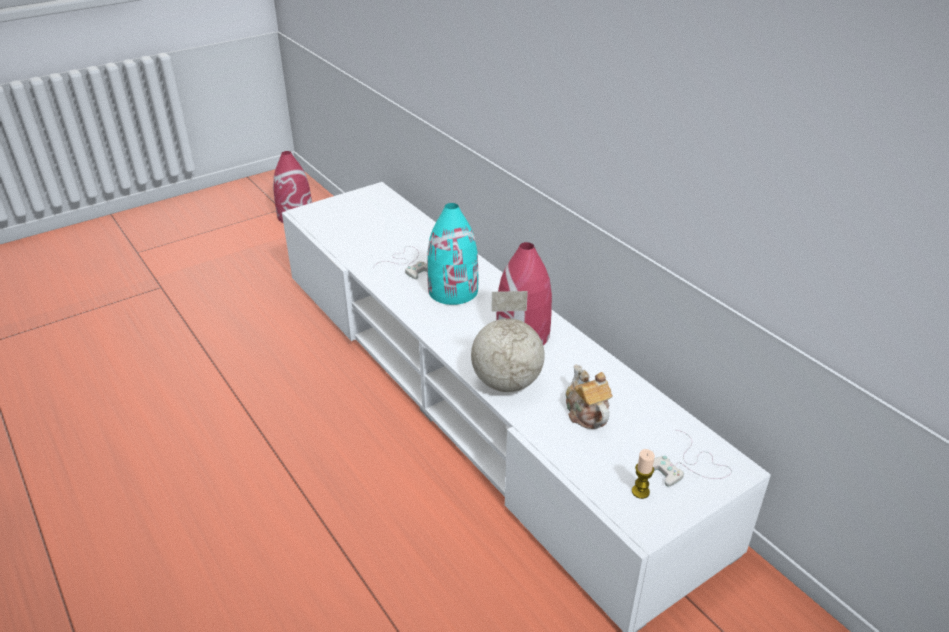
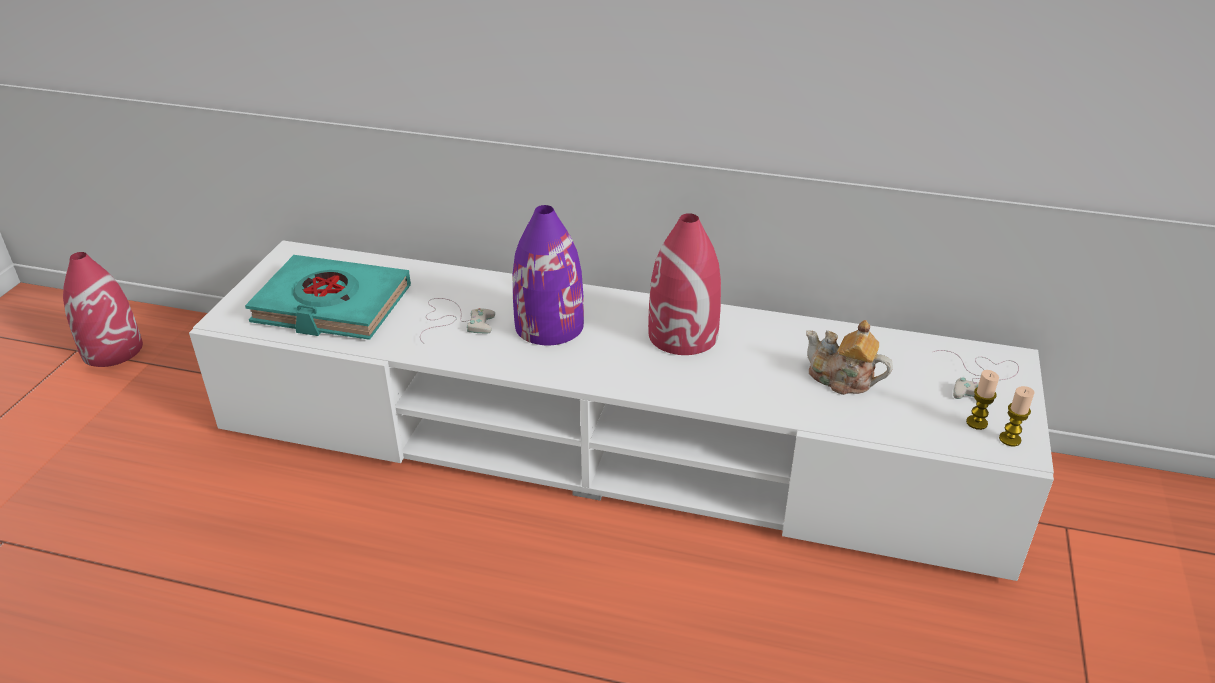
camera: 40 degrees left, 0 degrees up
(359, 227) = (332, 306): none -> turquoise book
(453, 290) = (549, 325): turquoise vase -> purple vase
(506, 382) = (734, 391): globe -> none
(648, 516) = (1010, 439): none -> candle

